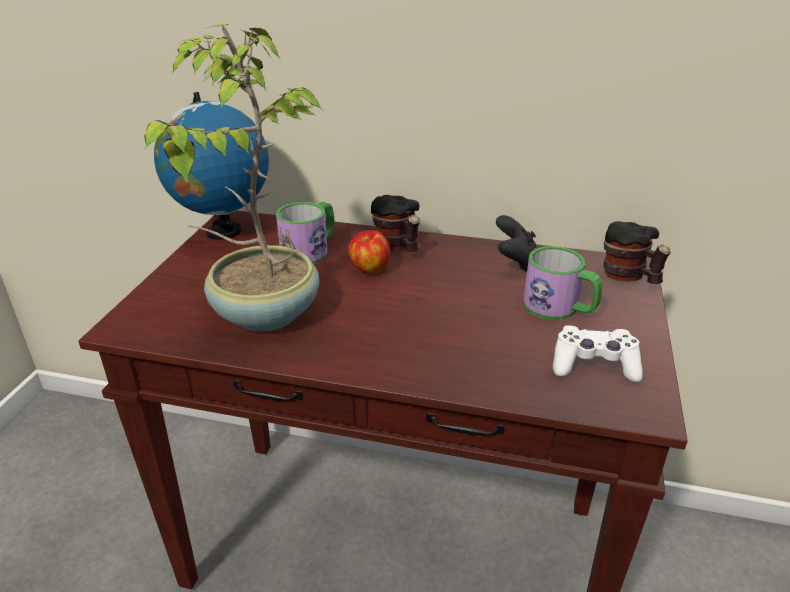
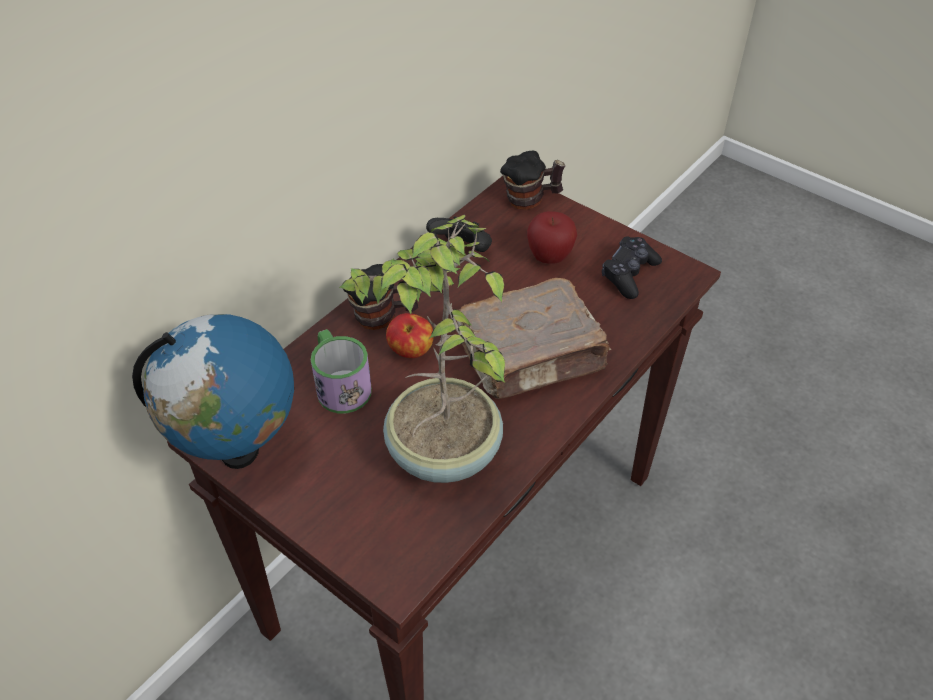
camera: 65 degrees left, 15 degrees up
(414, 331) = (532, 356): none -> brown book
(559, 308) = (549, 257): mug -> apple
(594, 365) = (629, 274): white game controller -> black game controller

